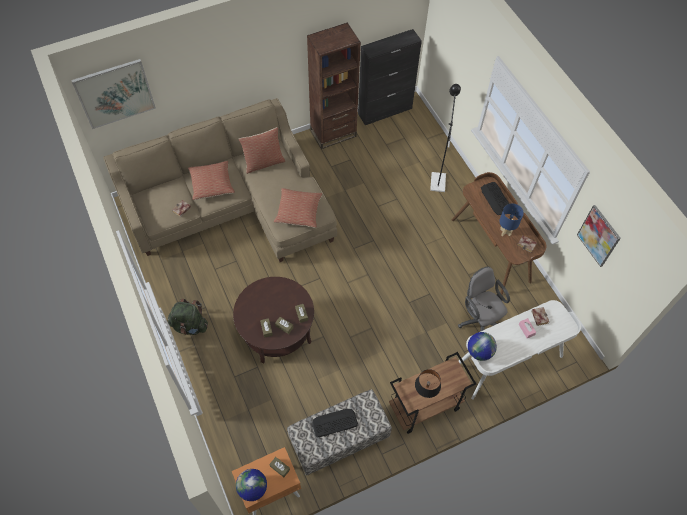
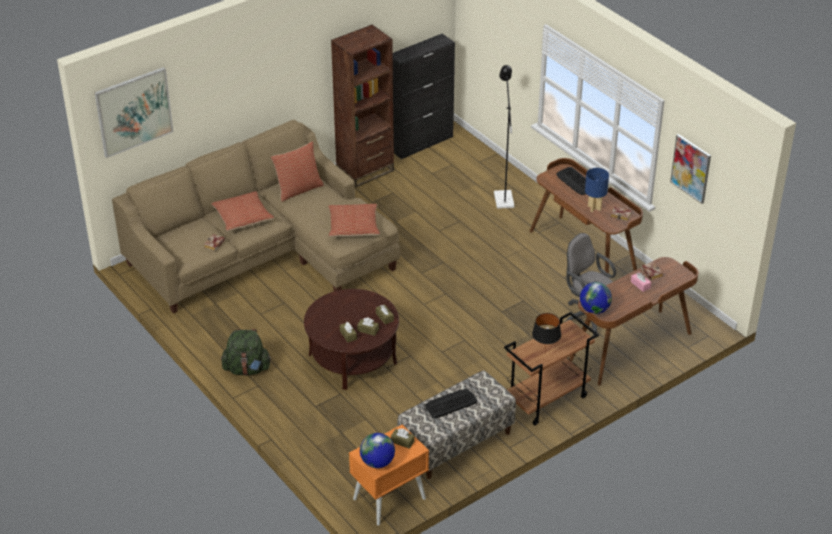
camera: 10 degrees left, 20 degrees down
(508, 362) = (631, 347): white desk -> brown desk

